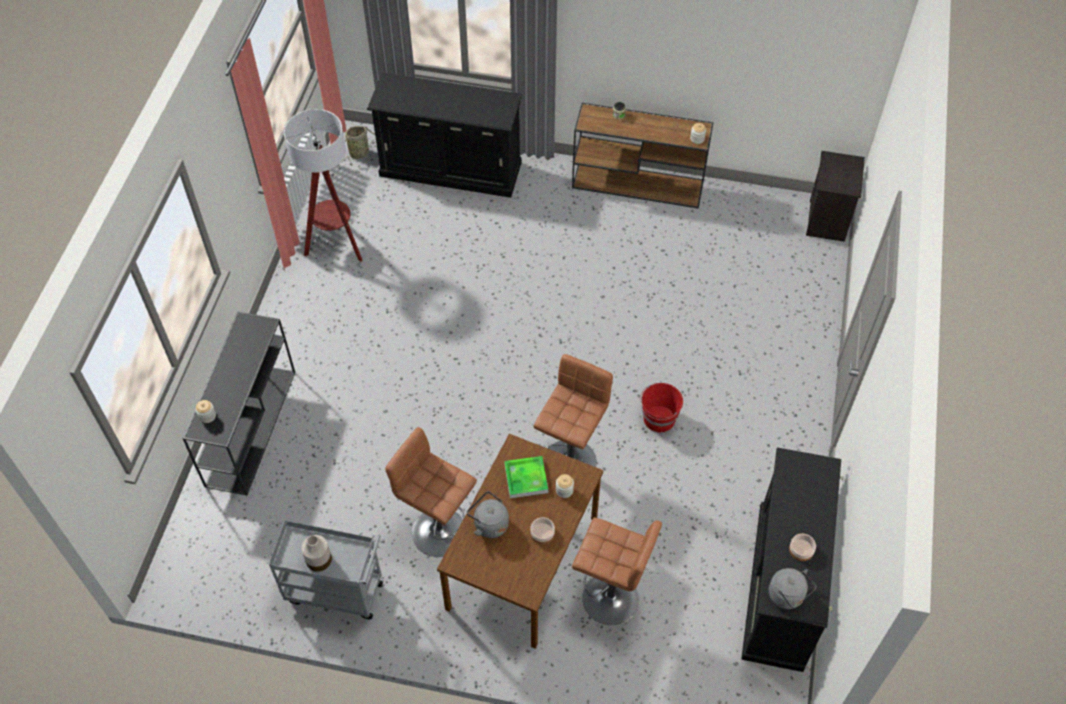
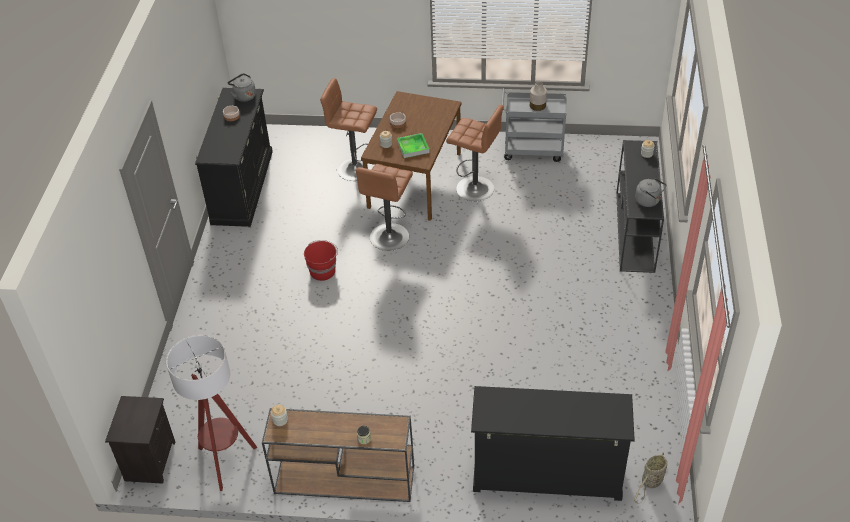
camera: 175 degrees right, 10 degrees down
(336, 245) = (632, 378): floor lamp -> floor lamp (225, 461)
(489, 524) = (433, 123): grey kettle -> grey kettle (649, 201)

